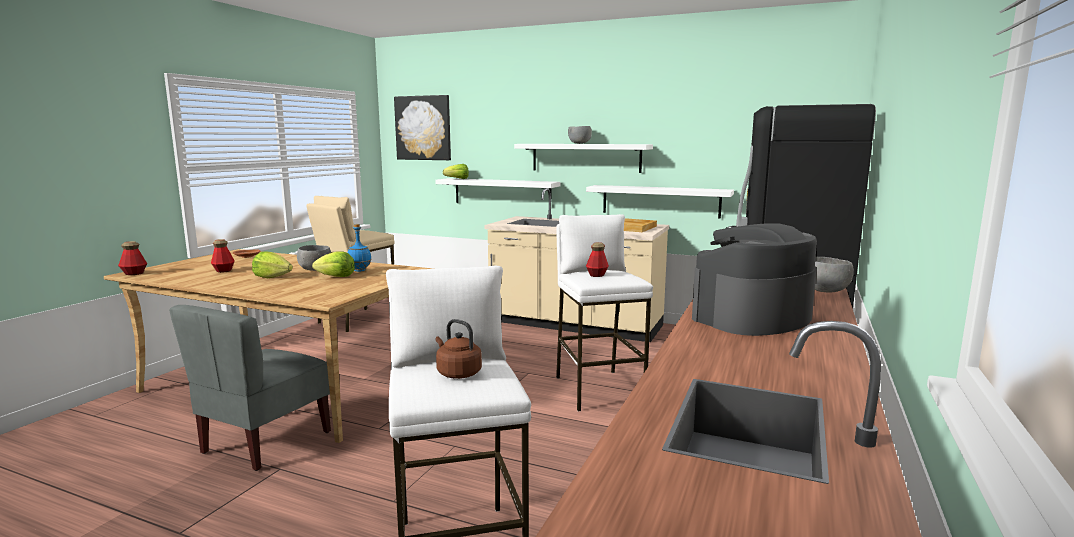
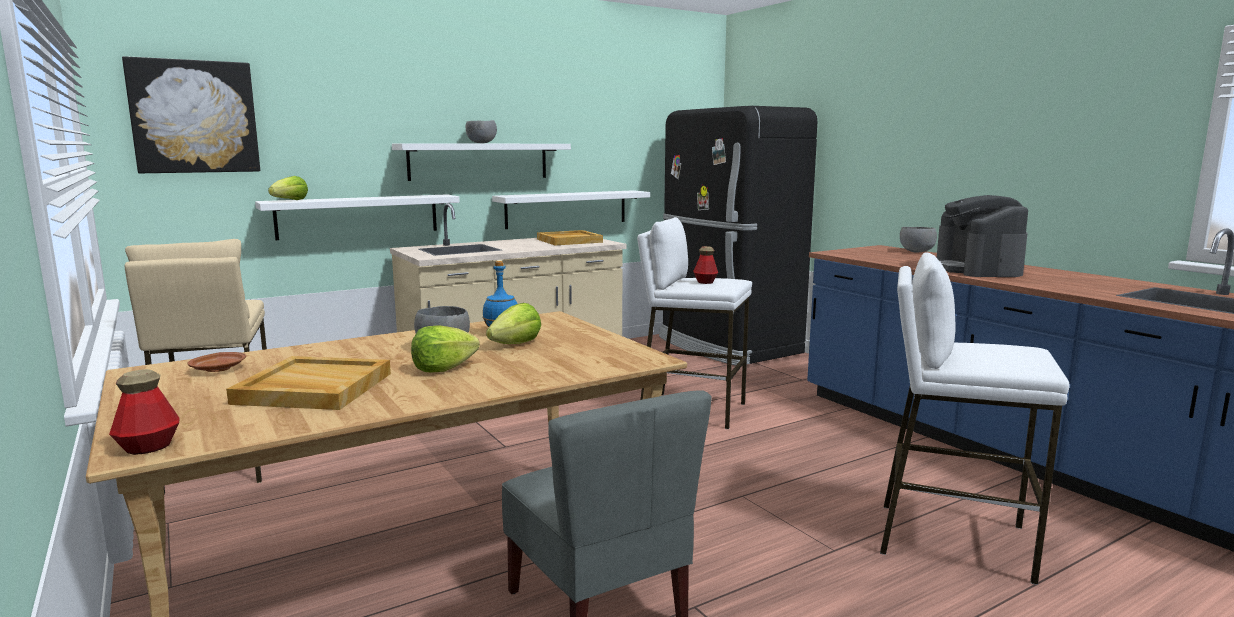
camera: 55 degrees left, 0 degrees up
(223, 271) = (312, 388): bottle -> beige tray
(457, 373) = (988, 351): brown kettle -> none

